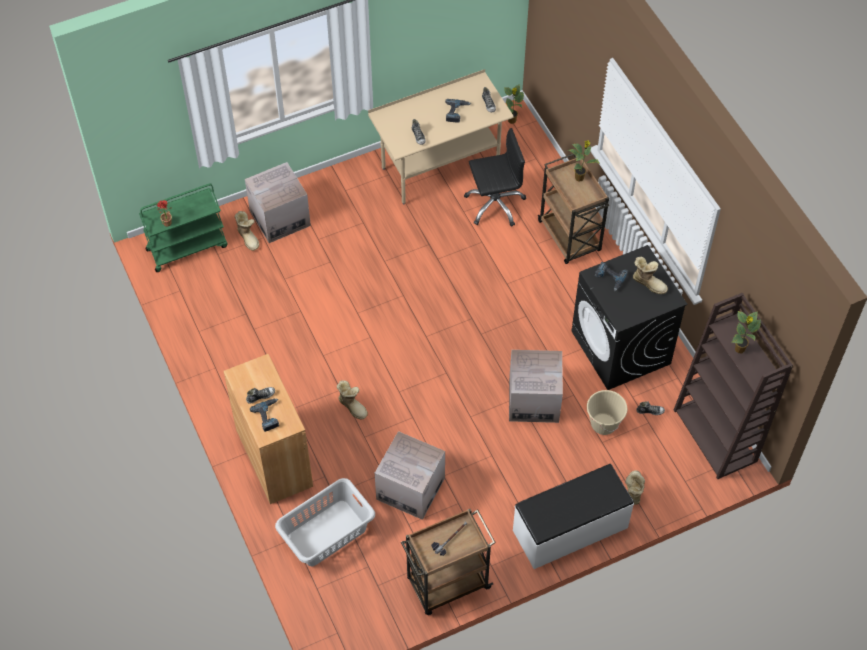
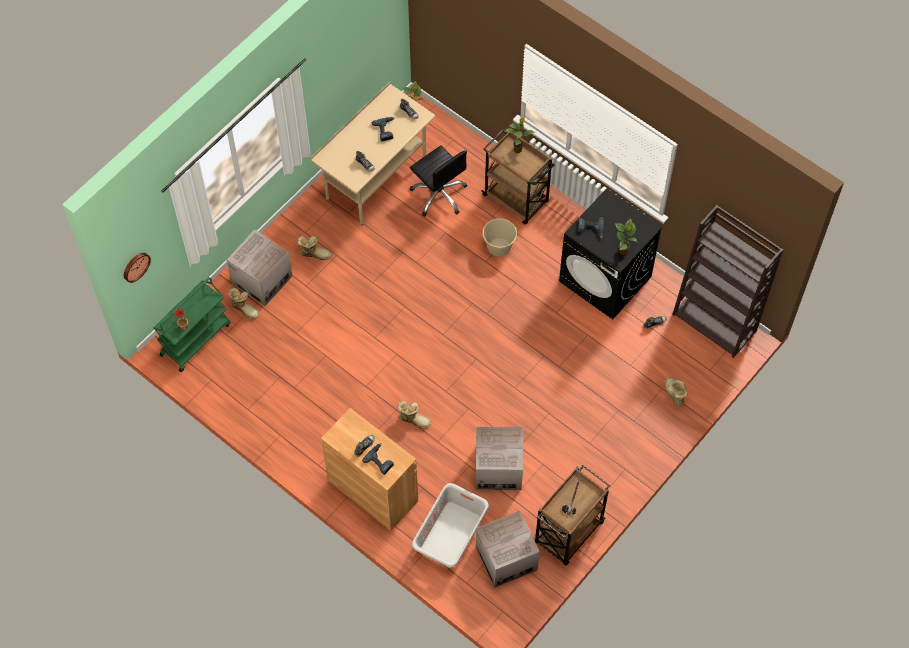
camera: 25 degrees left, 5 degrees up
(132, 137) = (135, 266): none -> wall clock
(495, 204) = (439, 194): black office chair -> black office chair turned 90 degrees clockwise
(533, 400) = (558, 352): cardboard box -> cardboard box (506, 558)
(570, 530) = (641, 447): white bench -> none
(603, 424) = (623, 349): beige bucket -> beige bucket (498, 247)
(649, 283) = (623, 220): boot -> boot (314, 253)
(739, 350) = (731, 251): potted plant -> potted plant (623, 251)

